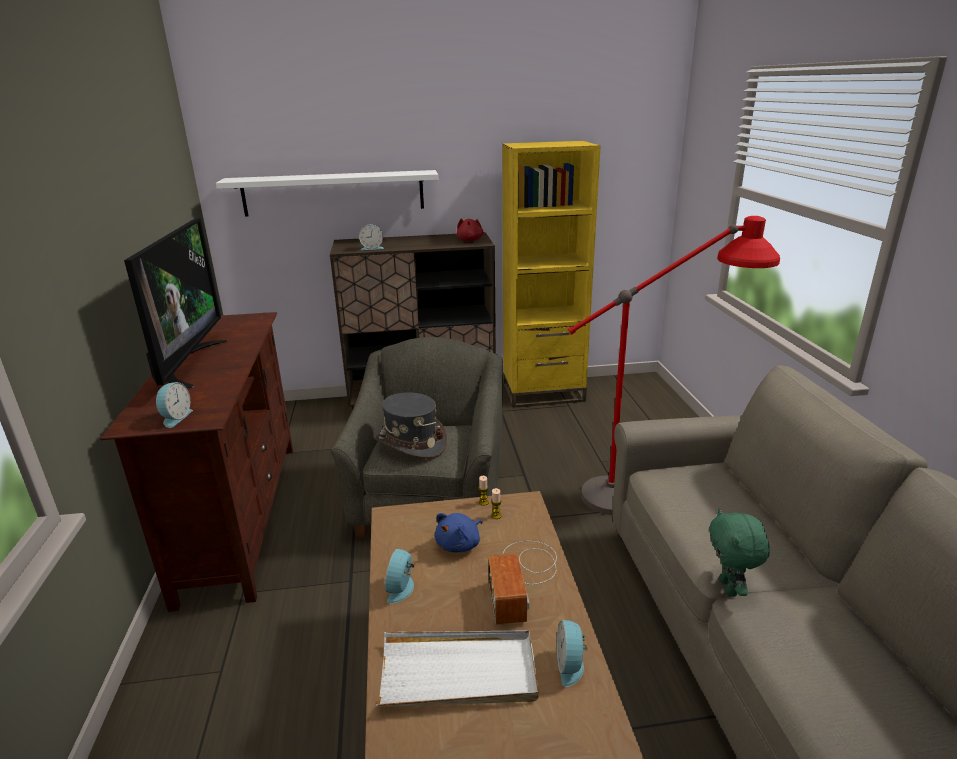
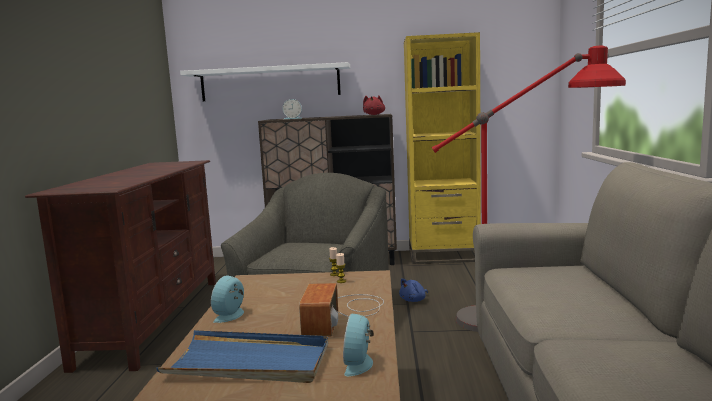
camera: 10 degrees right, 15 degrees down
(175, 418) = (87, 188): alarm clock -> none
(188, 364) = (122, 174): television -> none
(411, 443) = (294, 249): grey hat -> none
(458, 673) = (249, 362): white tray -> blue tray
(460, 544) = (298, 294): blue plush toy -> blue plush toy (414, 300)
(729, 588) = (554, 333): green plush toy -> none

